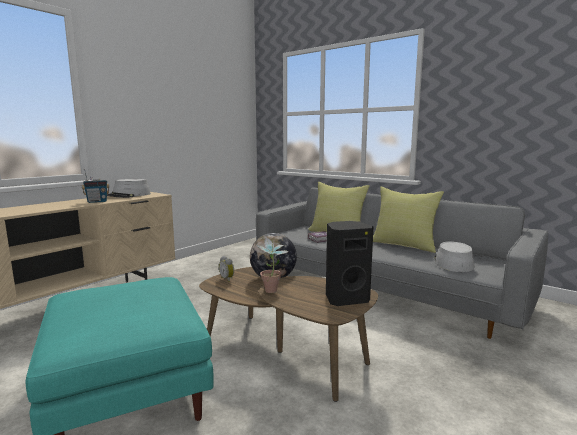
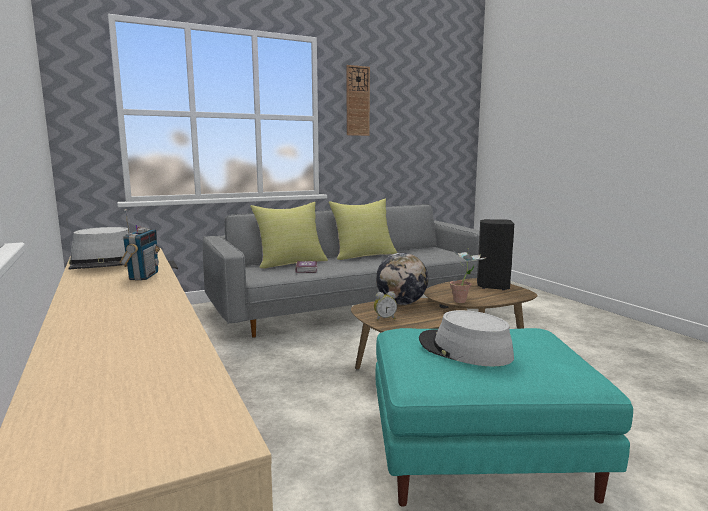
camera: 65 degrees left, 0 degrees up
(452, 263) = (426, 255): grey hat -> grey hat (464, 349)
(466, 84) = (357, 101): none -> wall clock

